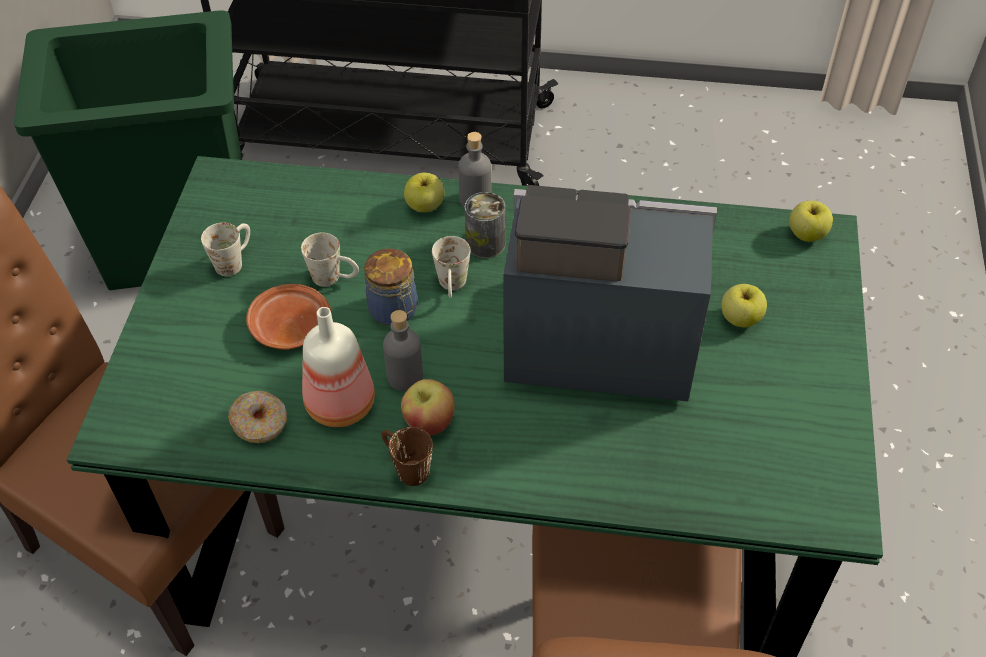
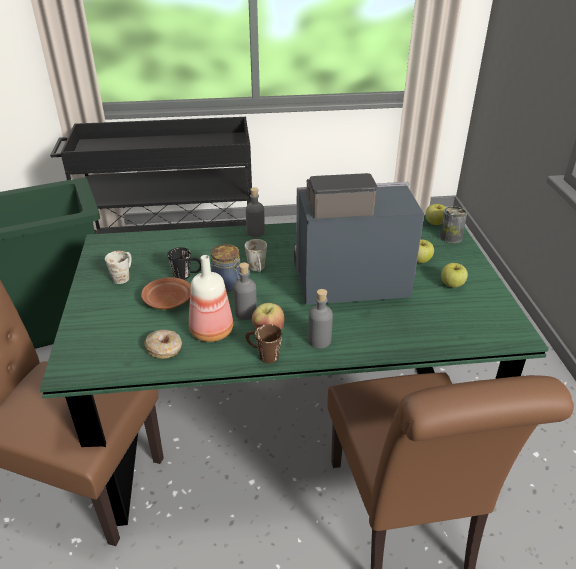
camera: 15 degrees left, 15 degrees down
(334, 278) = (187, 275): white mug -> black mug
(425, 206) = (228, 238): apple -> apple (452, 285)
(485, 243) = (268, 249): can -> can (450, 237)
(503, 458) = (319, 341): none -> grey bottle

